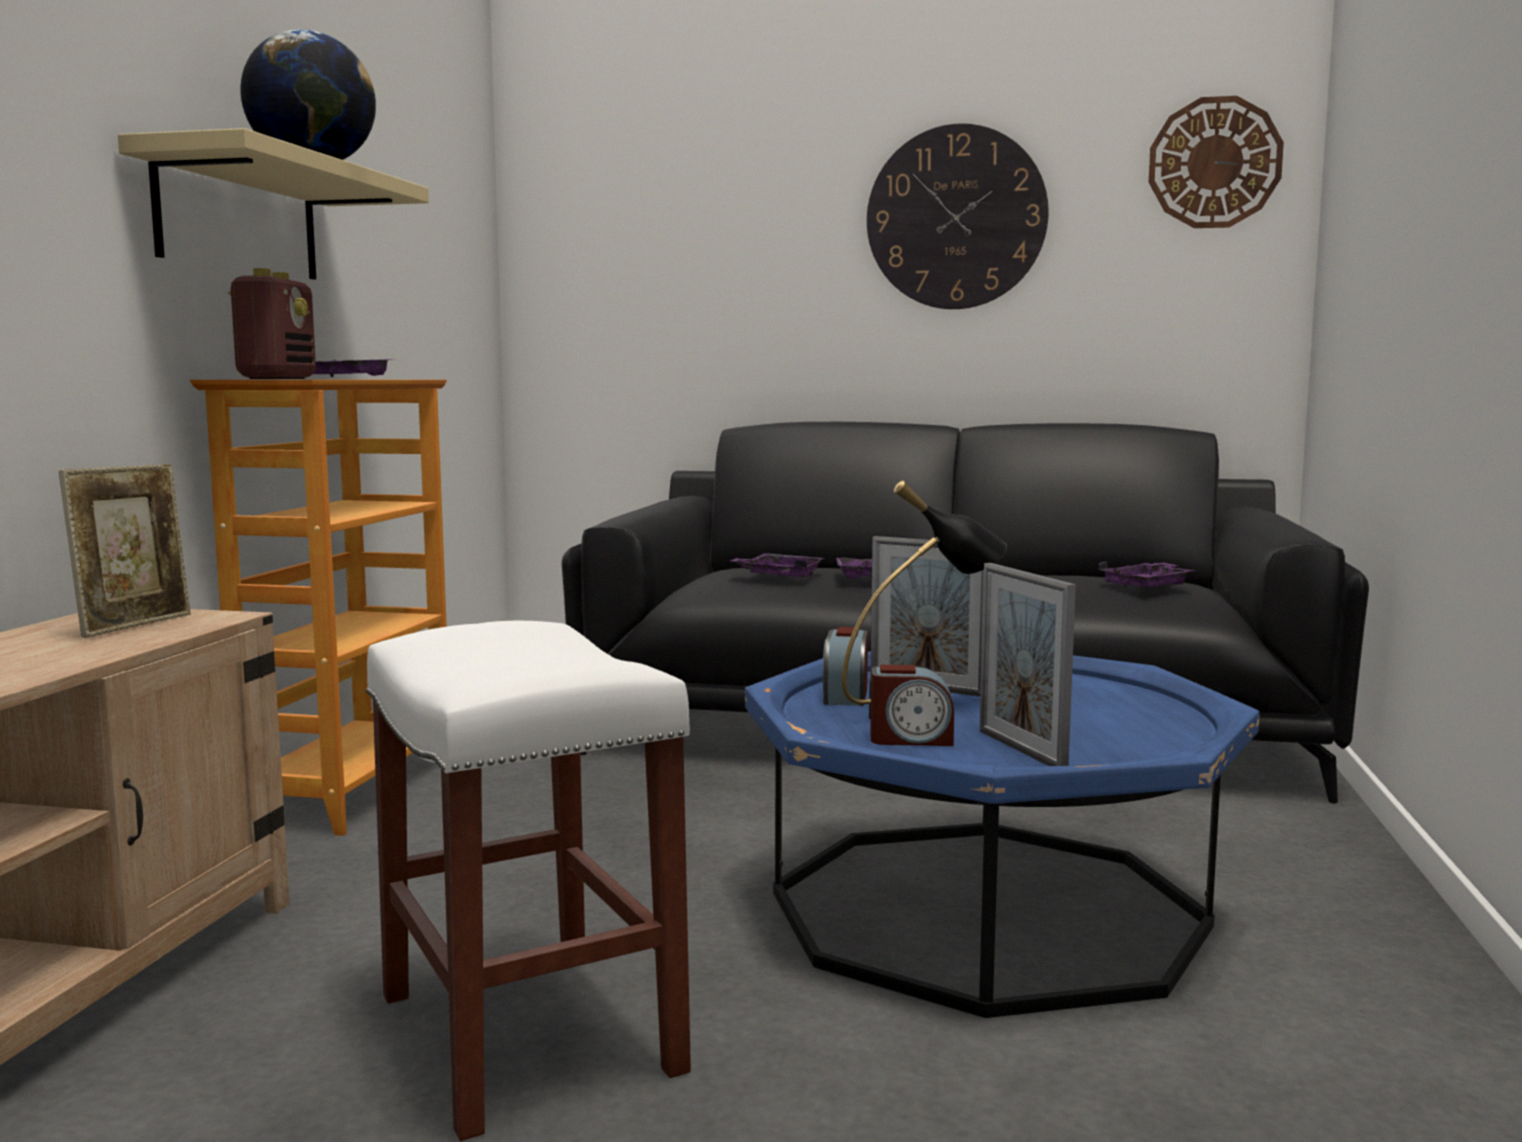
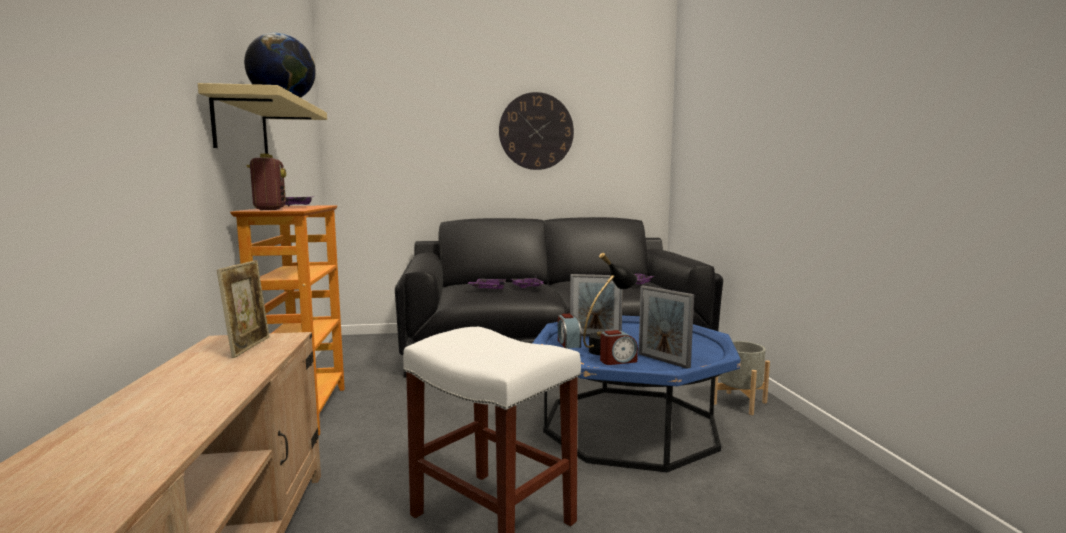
camera: 20 degrees left, 0 degrees up
(1214, 163) = (635, 114): wall clock -> none
(1322, 903) = (739, 403): none -> grey planter

